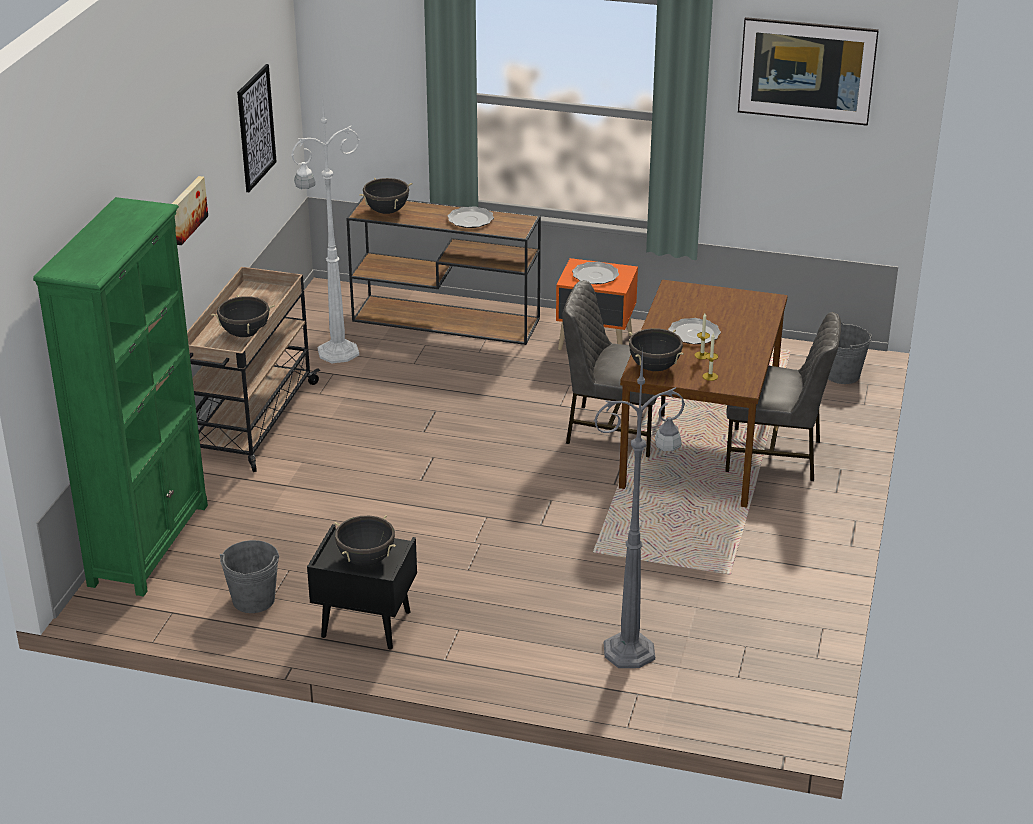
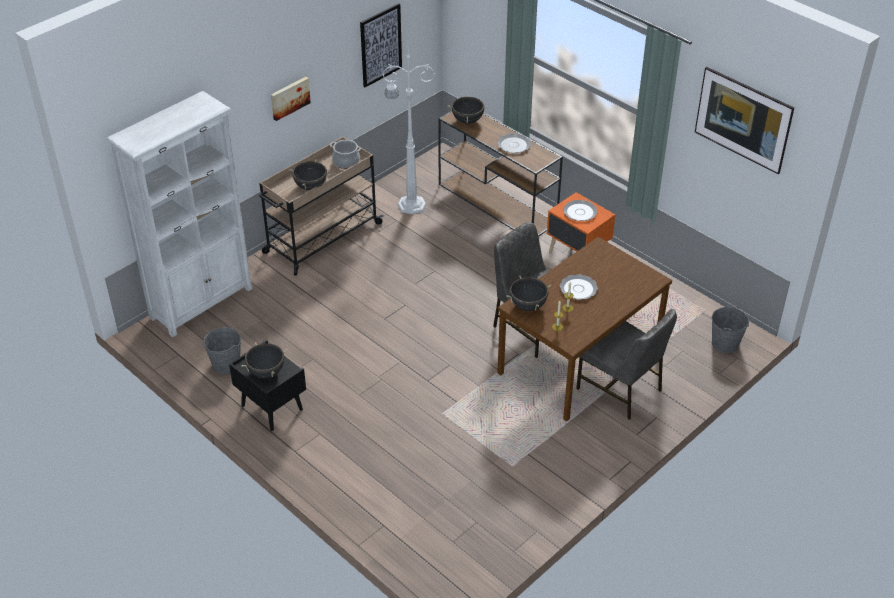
camera: 30 degrees right, 10 degrees up
(149, 544) = (202, 303): green bookcase -> white bookcase
(266, 296) = (346, 162): none -> cooking pot
(632, 651) = (405, 494): grey floor lamp -> none

